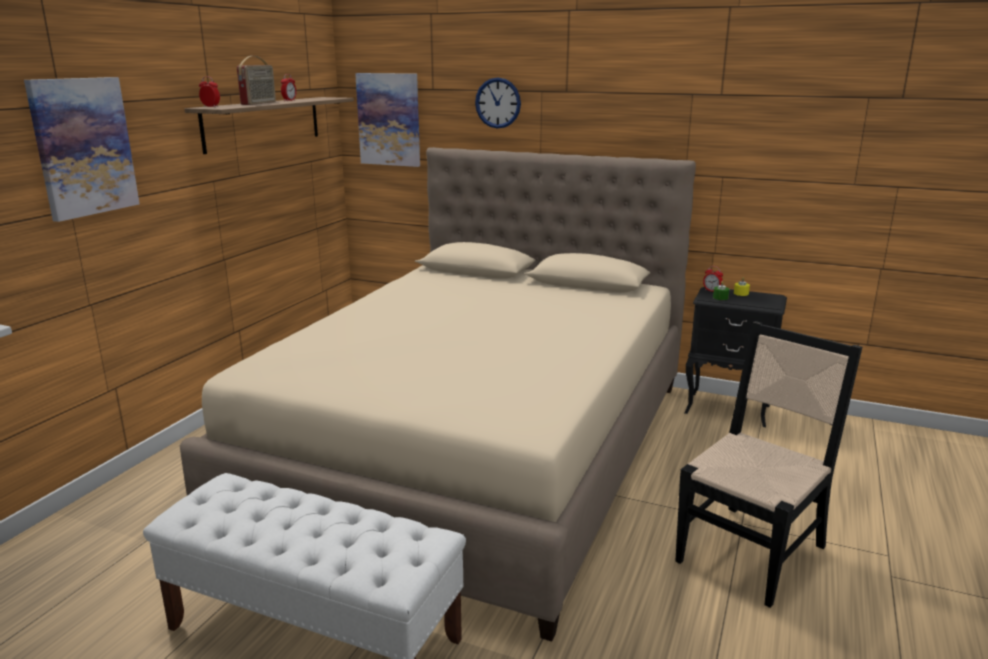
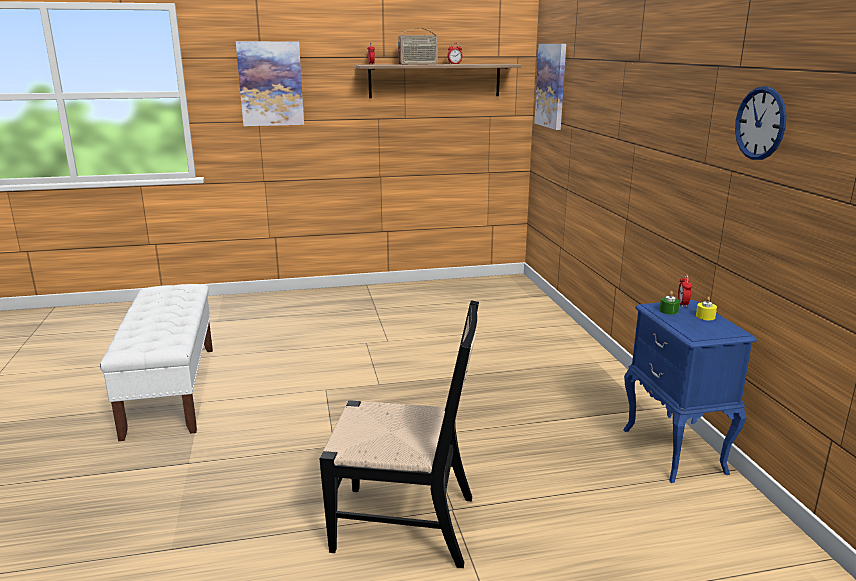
camera: 55 degrees right, 0 degrees up
(478, 449) = (422, 366): beige bed -> none
(498, 103) = (600, 72): wall clock -> wall clock (760, 123)
(727, 409) = (674, 451): black nightstand -> blue nightstand

